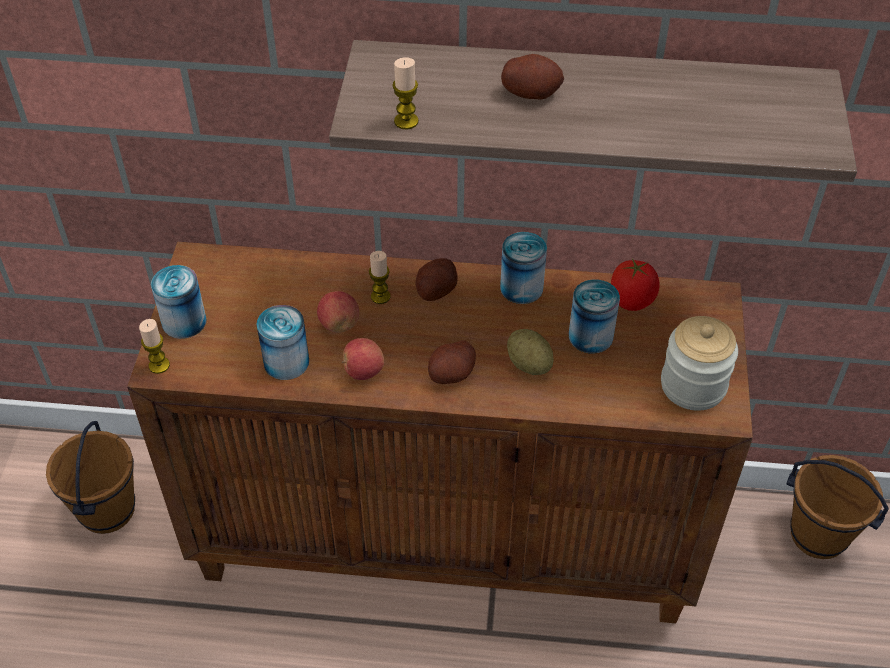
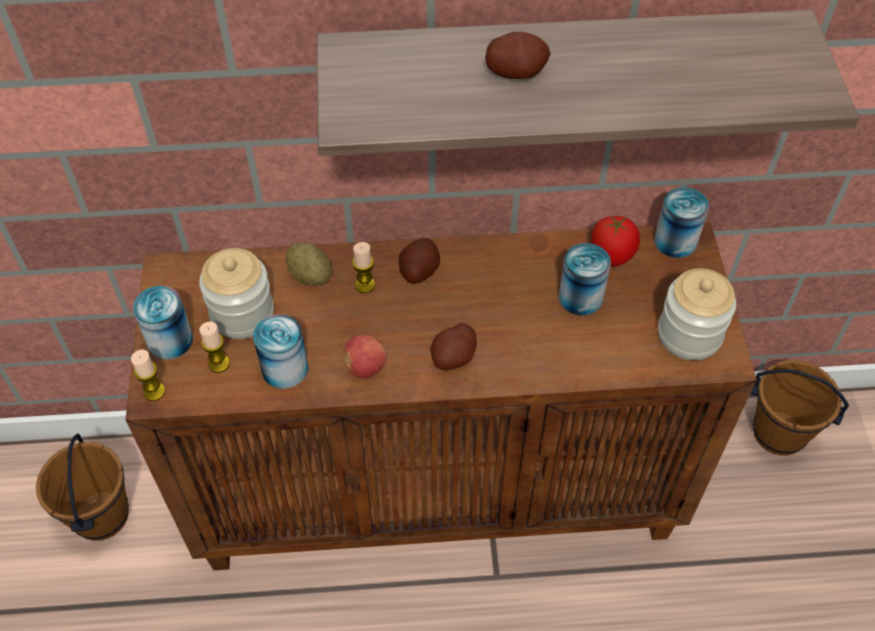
camera: 10 degrees left, 5 degrees up
(257, 307) = (242, 314): none -> jar
(339, 324) = (330, 320): apple -> none
(406, 121) = (395, 119): candle -> candle (219, 363)
(521, 287) = (502, 256): can -> can (675, 241)
(529, 364) = (527, 335): potato -> potato (310, 275)

